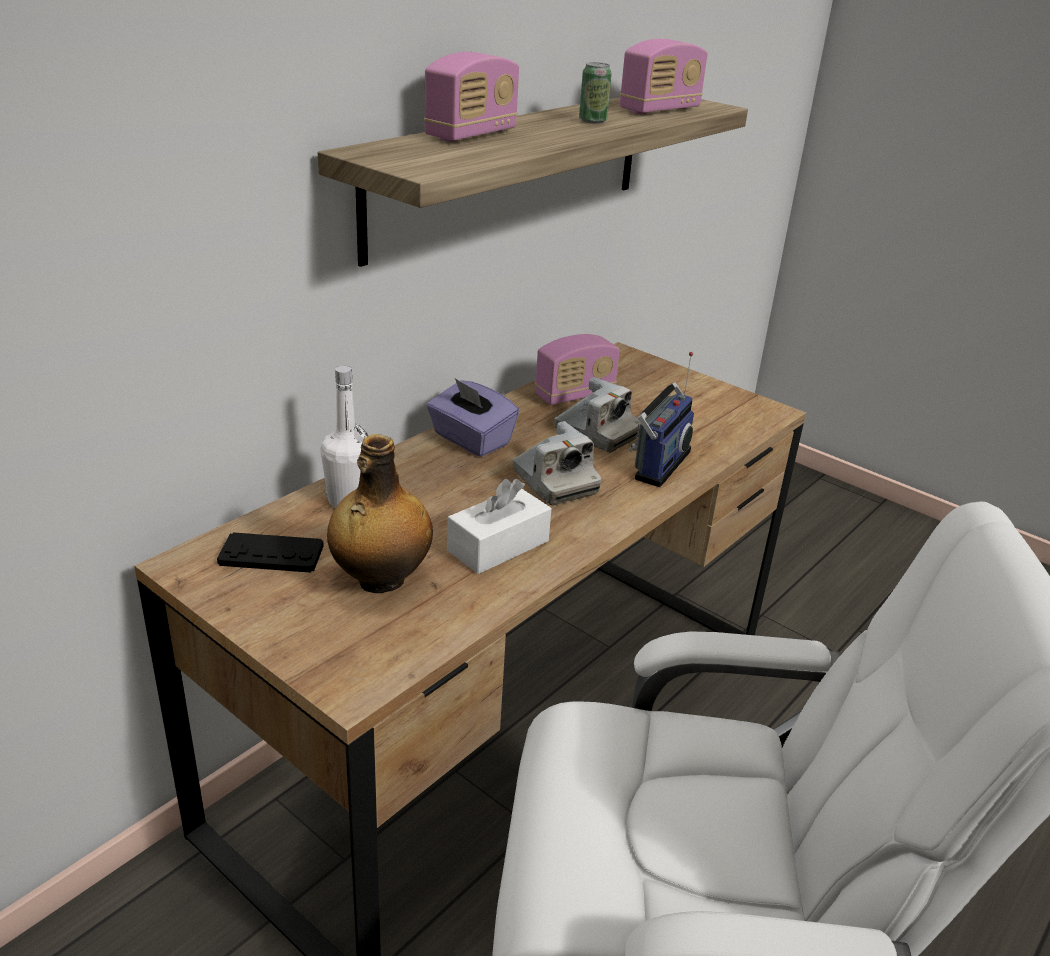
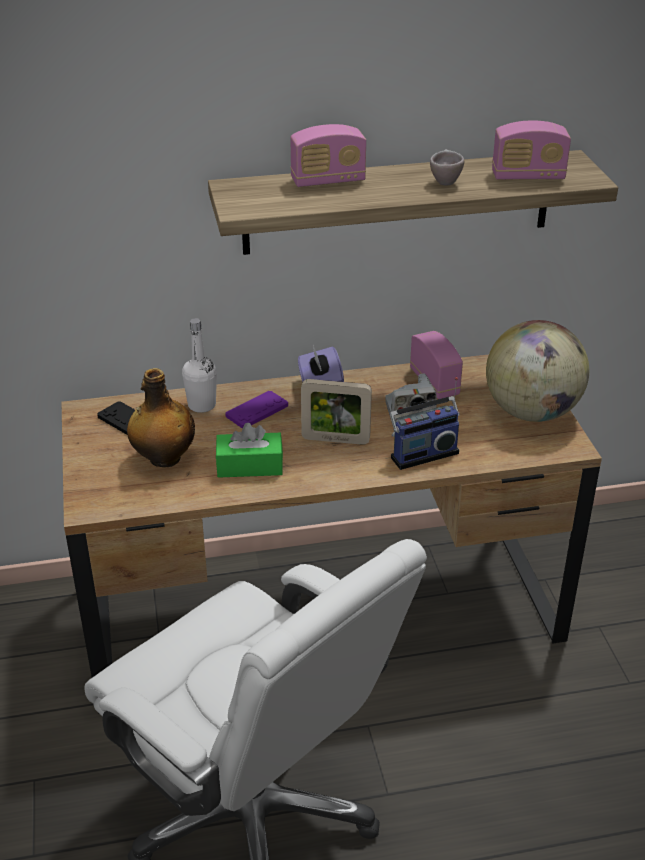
camera: 40 degrees right, 5 degrees up
(426, 483) = (257, 411): none -> purple game controller
(498, 546) = (249, 466): white tissue box -> green tissue box
(554, 482) = (335, 439): camera -> picture frame
(574, 395) = (434, 382): radio -> radio turned 120 degrees counterclockwise
(592, 121) = (444, 181): can -> beige cup
(697, 393) = (532, 412): none -> globe

